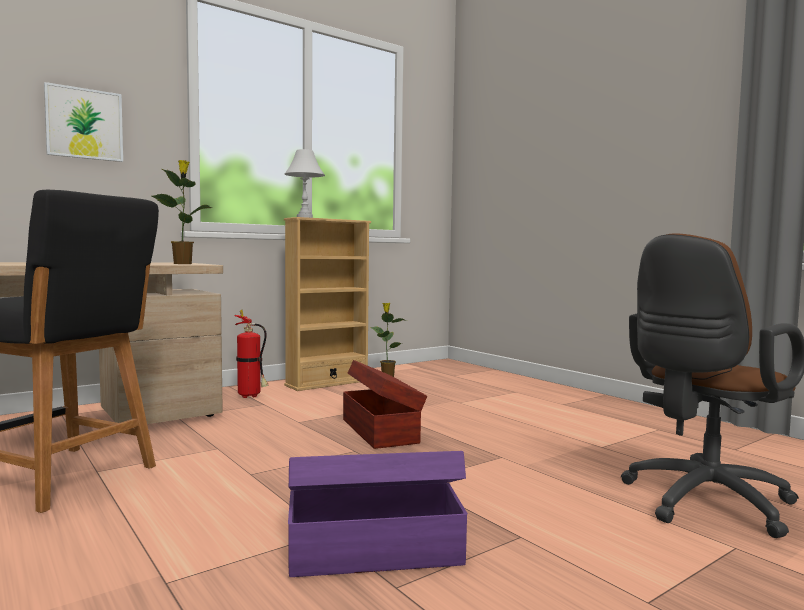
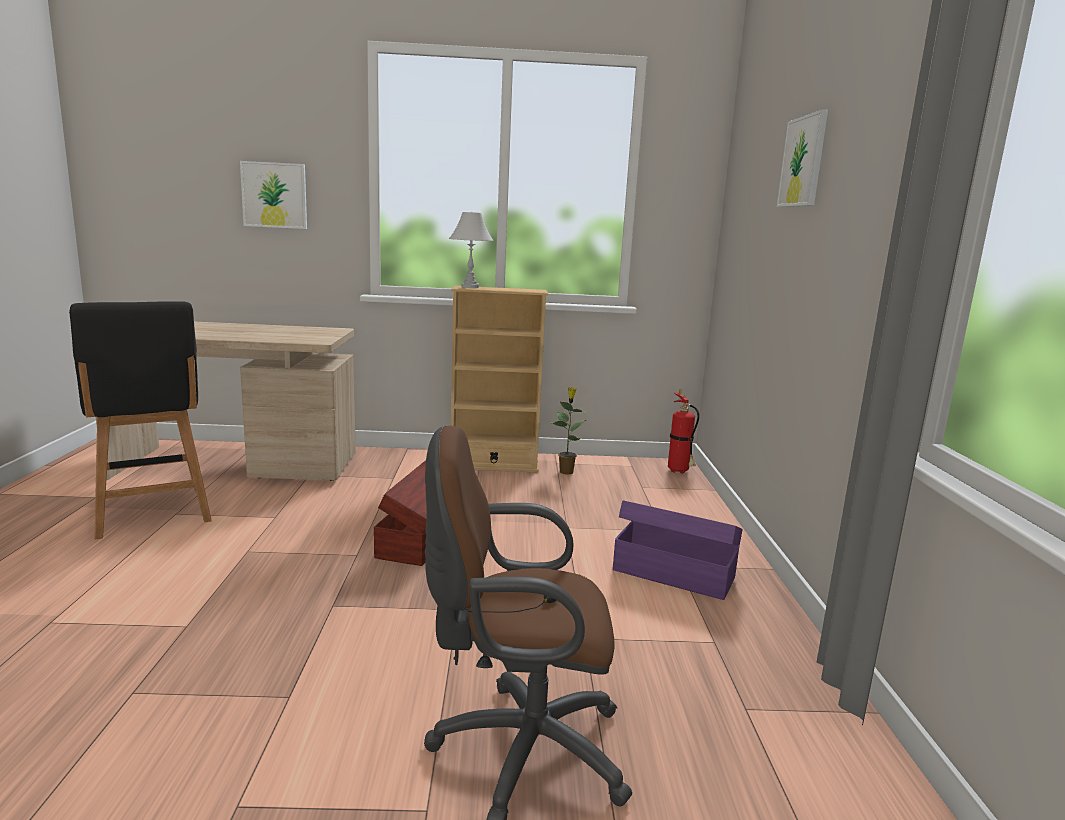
camera: 35 degrees right, 10 degrees up
(183, 263) = (310, 337): potted plant -> none
(251, 396) = (400, 466): fire extinguisher -> fire extinguisher (679, 472)
(372, 549) = (181, 655): purple storage box -> purple storage box (673, 572)
(576, 115) = (803, 161): none -> picture

